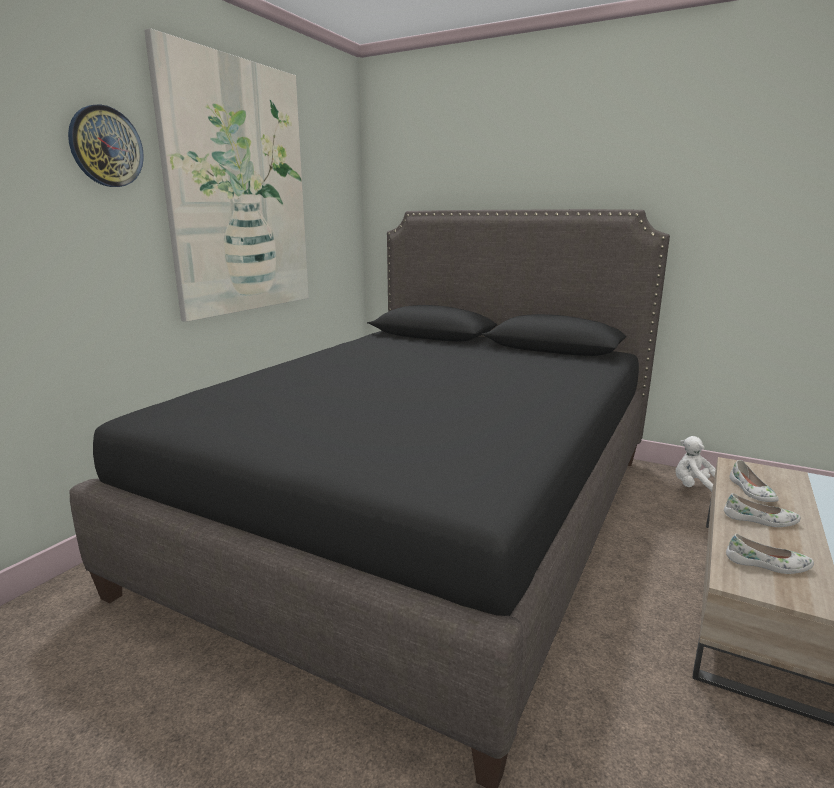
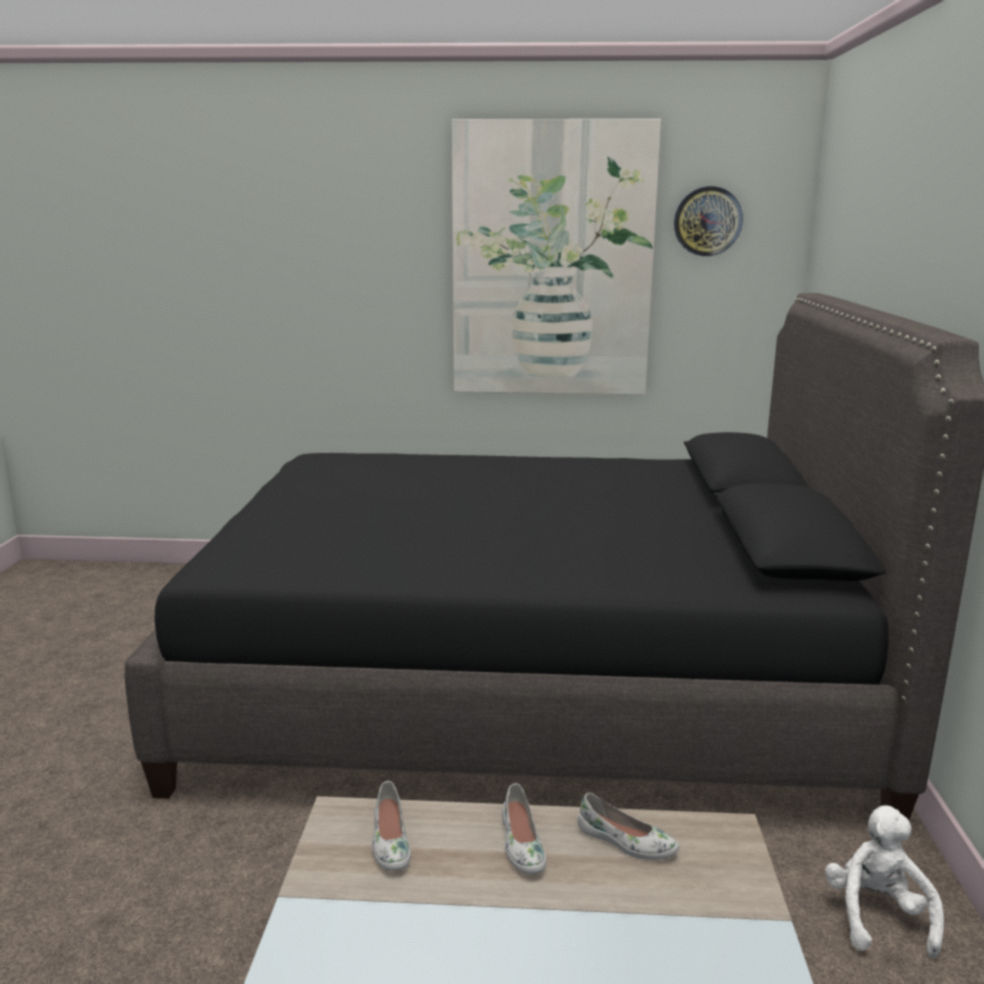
camera: 65 degrees right, 0 degrees up
(106, 147) = (399, 230): wall clock -> wall clock (707, 221)
(751, 491) = (626, 842): white shoe -> white shoe turned 120 degrees counterclockwise

